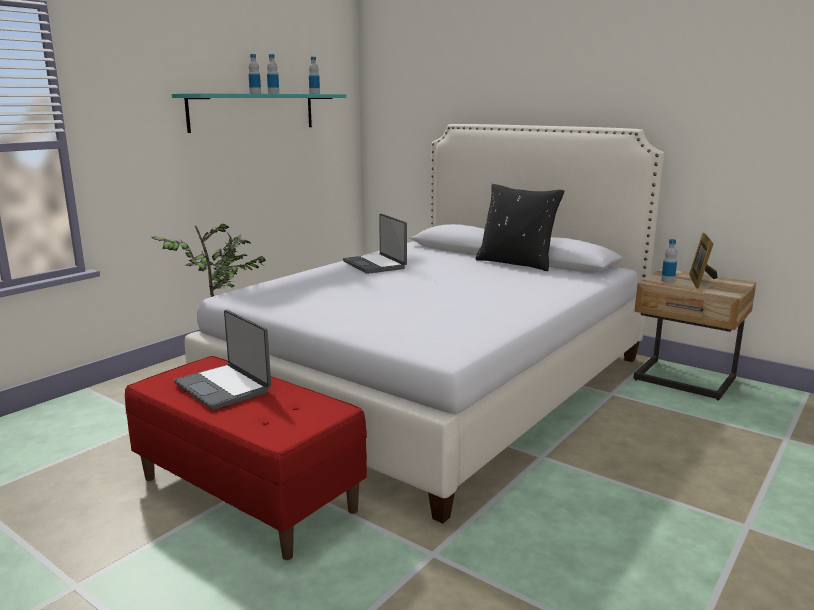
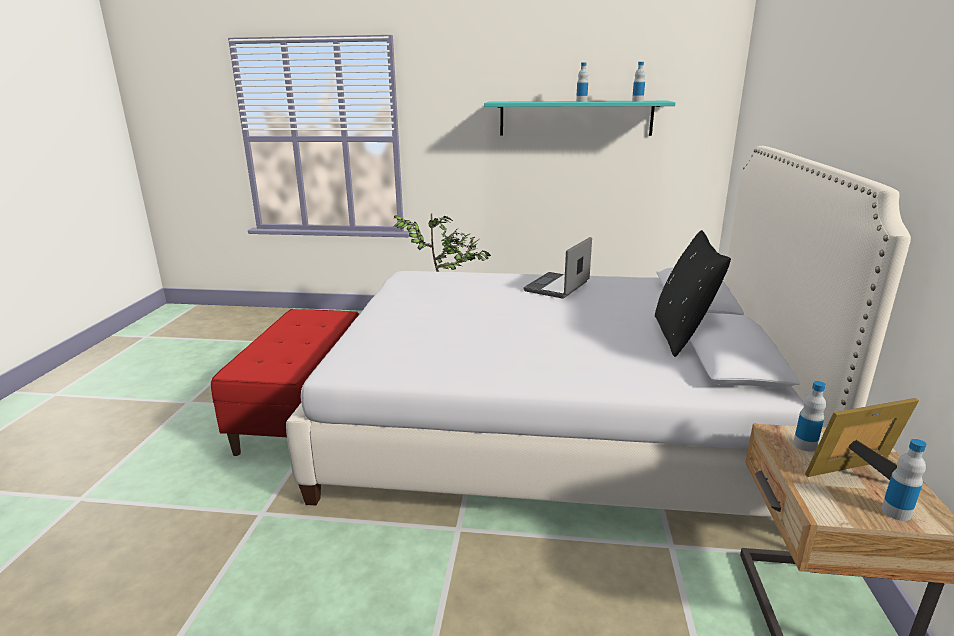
camera: 60 degrees right, 5 degrees up
(224, 387) = (304, 332): laptop -> none
(255, 93) = (568, 101): bottle -> bottle (896, 512)

